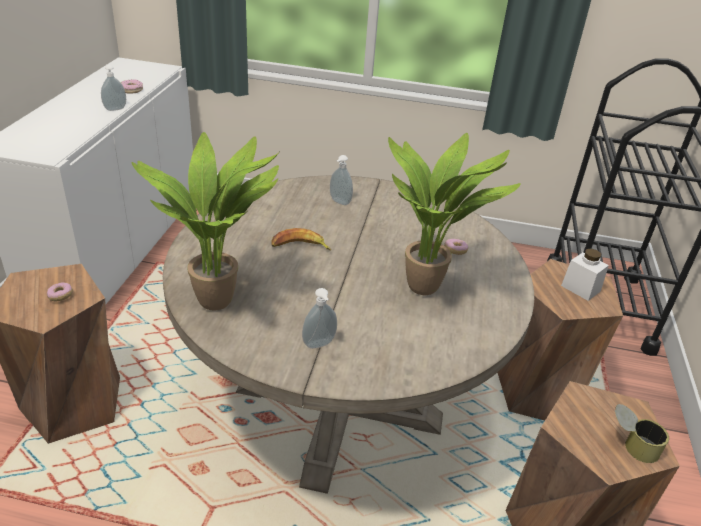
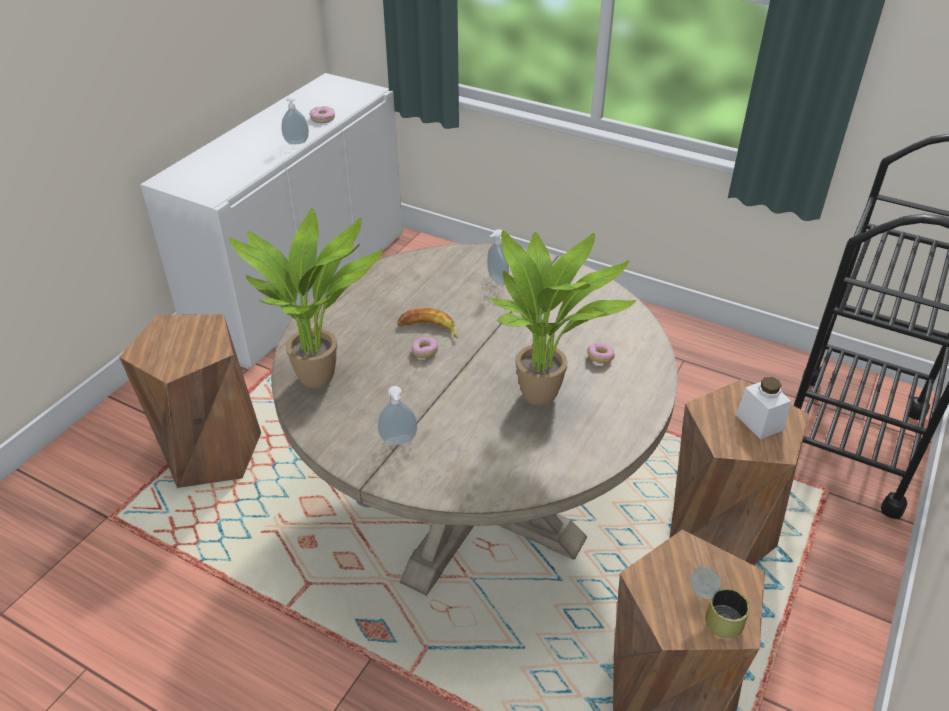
camera: 20 degrees right, 5 degrees up
(60, 296) = (193, 347): donut -> donut (425, 352)

